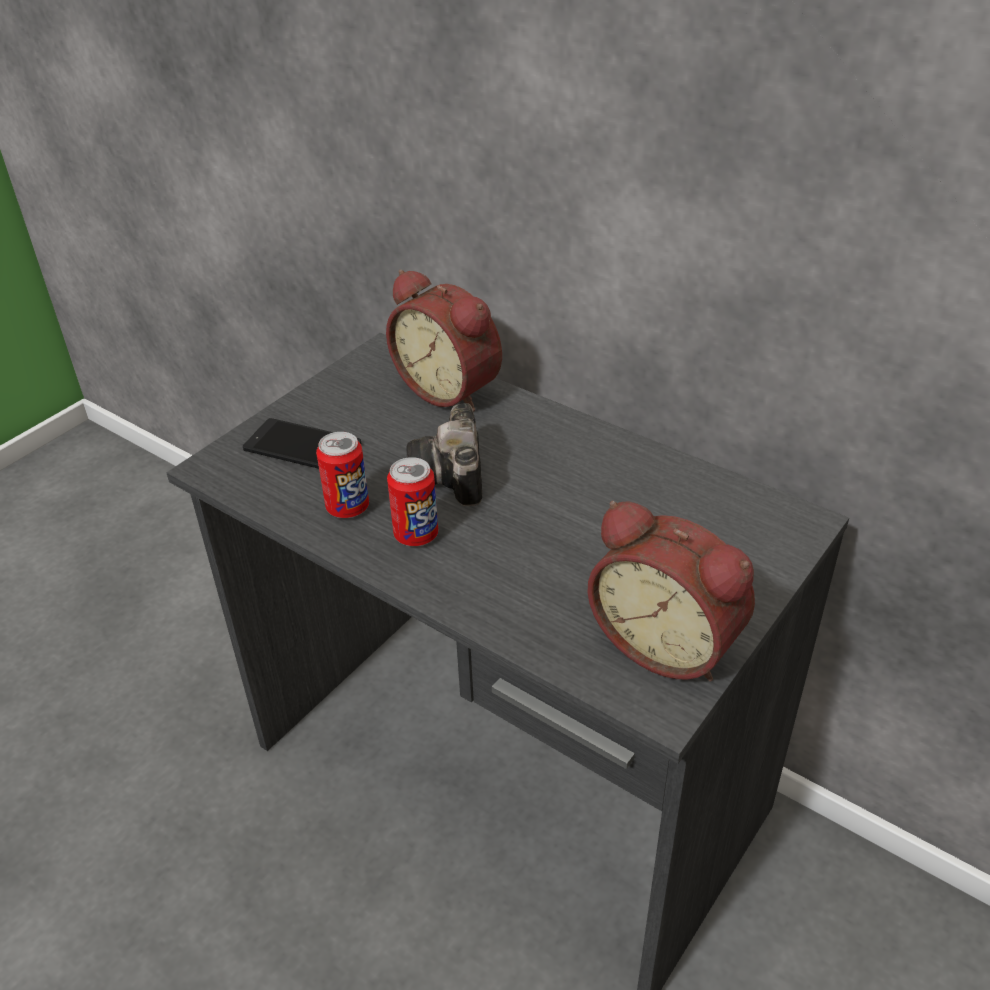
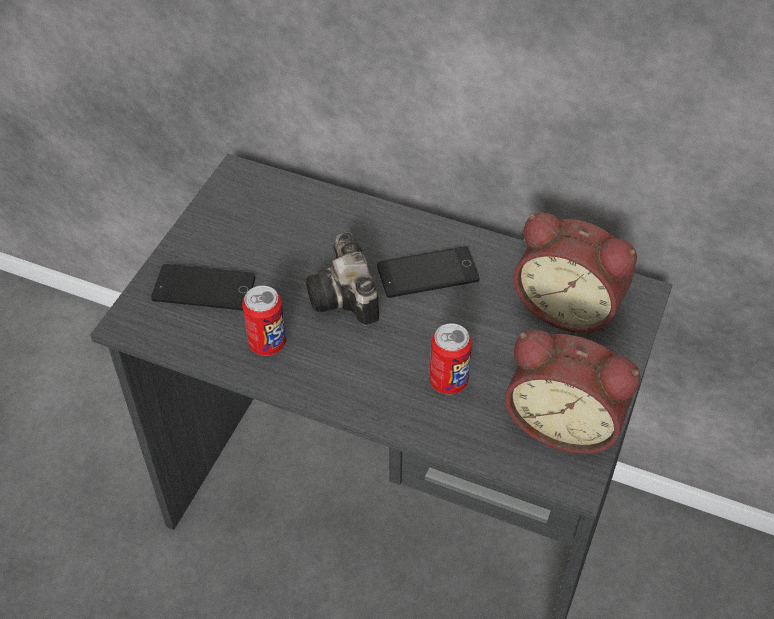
camera: 15 degrees left, 10 degrees up
(416, 535) = (335, 360): can -> can (448, 381)
(451, 389) = (314, 207): alarm clock -> alarm clock (568, 306)
(554, 466) = (427, 273): none -> phone

